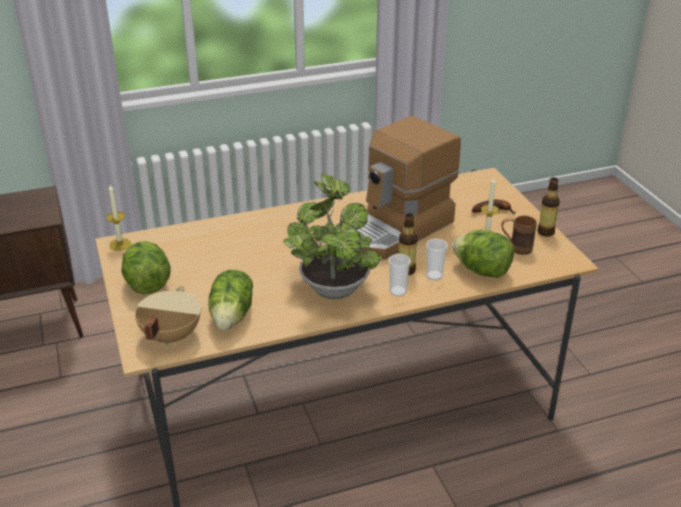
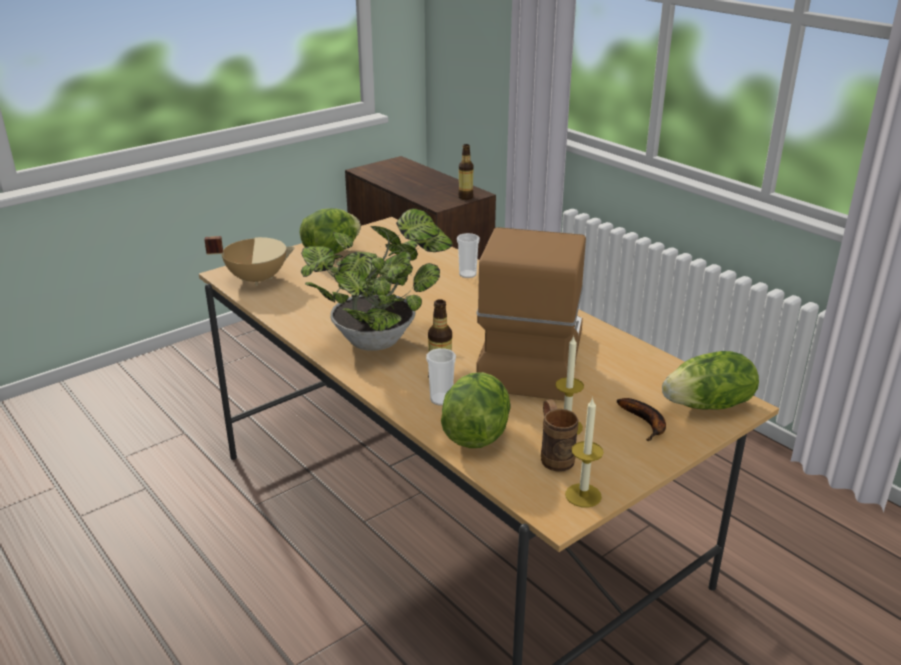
camera: 70 degrees right, 5 degrees down
(120, 244) = (388, 227): candle -> candle (583, 495)
(232, 316) = (299, 299): lettuce -> lettuce (709, 405)
(397, 229) = (529, 357): coffee machine -> coffee machine turned 75 degrees clockwise
(398, 291) = (391, 380): cup -> cup (467, 274)
(545, 232) = (624, 479): bottle -> bottle (465, 197)

